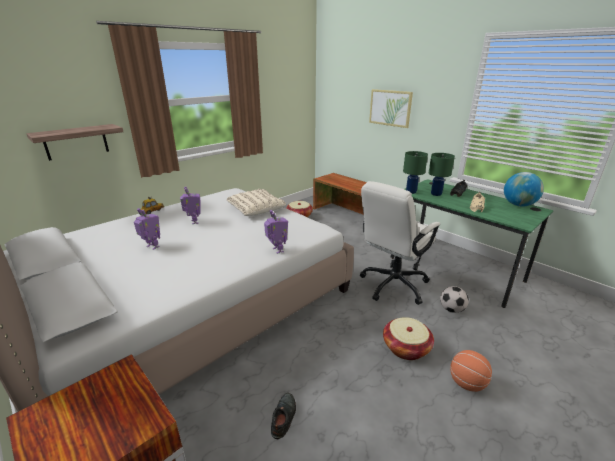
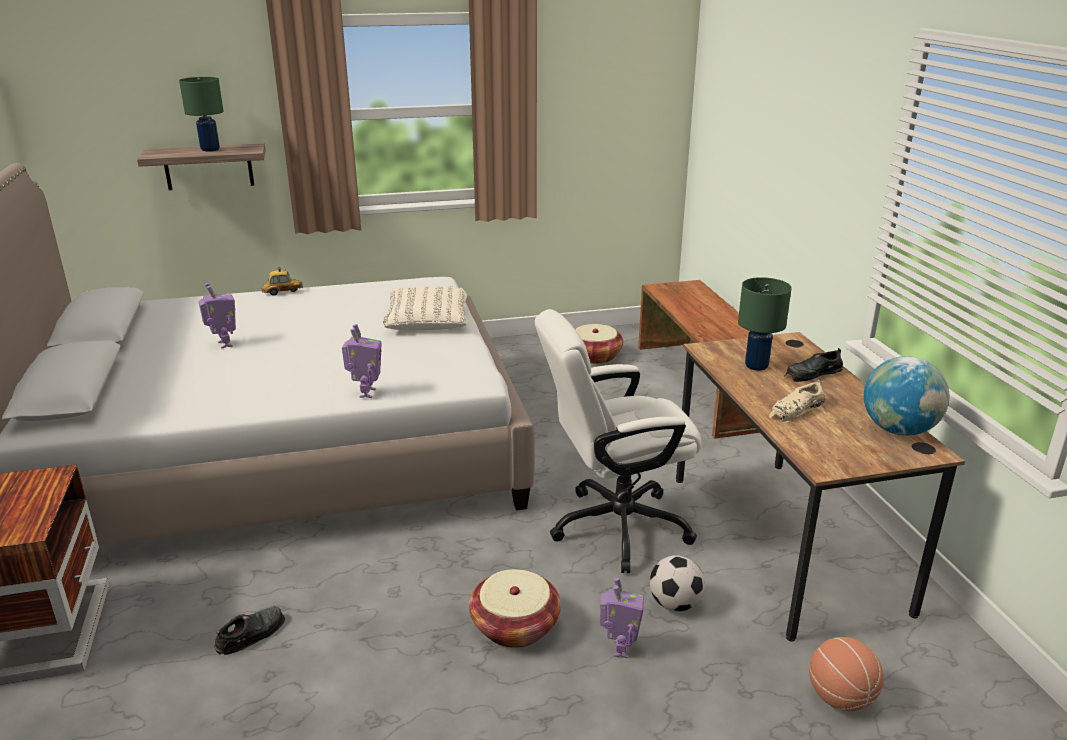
camera: 30 degrees right, 0 degrees up
(194, 222) = (315, 321): toy robot -> toy robot (619, 648)
(390, 108) = (783, 161): picture -> none
(411, 192) = (713, 350): green table lamp -> green table lamp (211, 149)
(454, 269) = (783, 541): green desk -> brown desk
(466, 383) = (547, 713): basketball -> basketball (840, 698)

